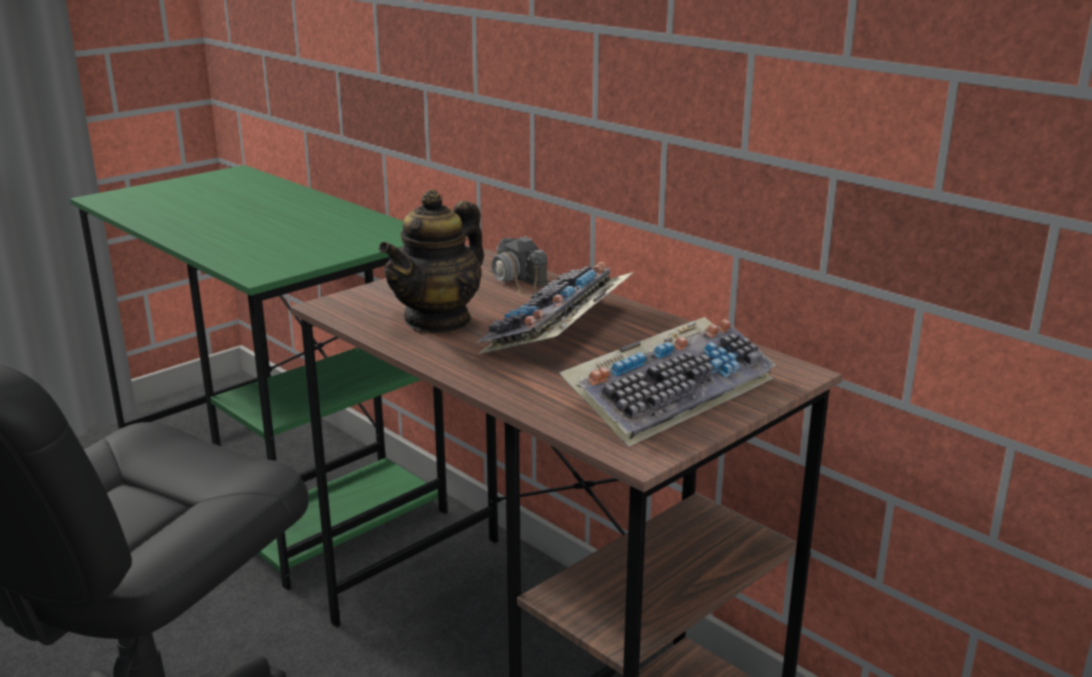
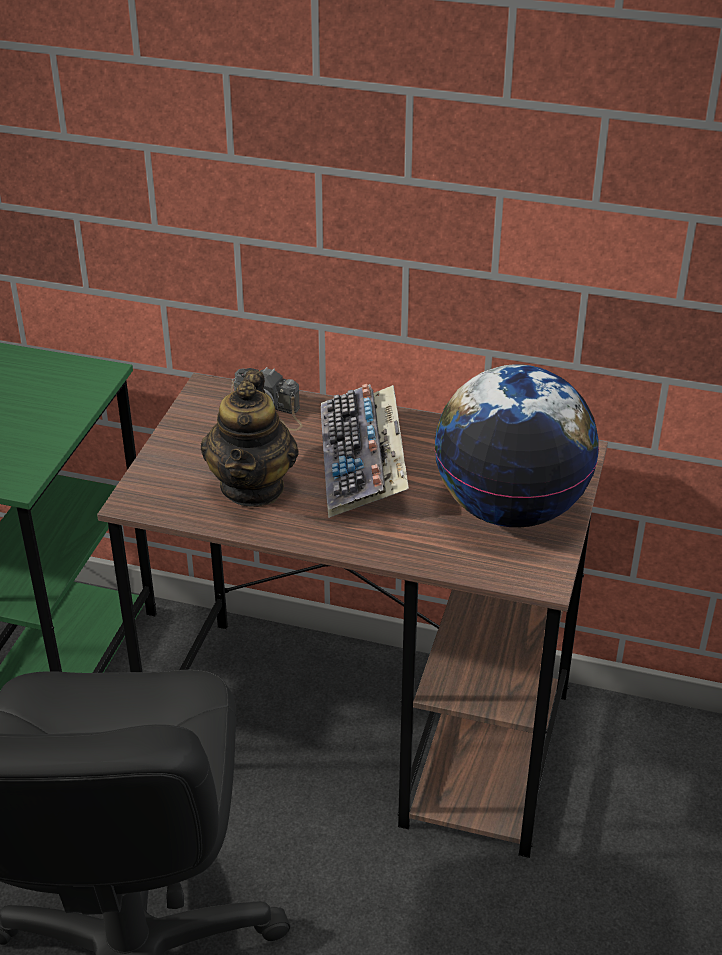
camera: 30 degrees left, 15 degrees up
(670, 393) = (510, 508): keyboard -> globe

